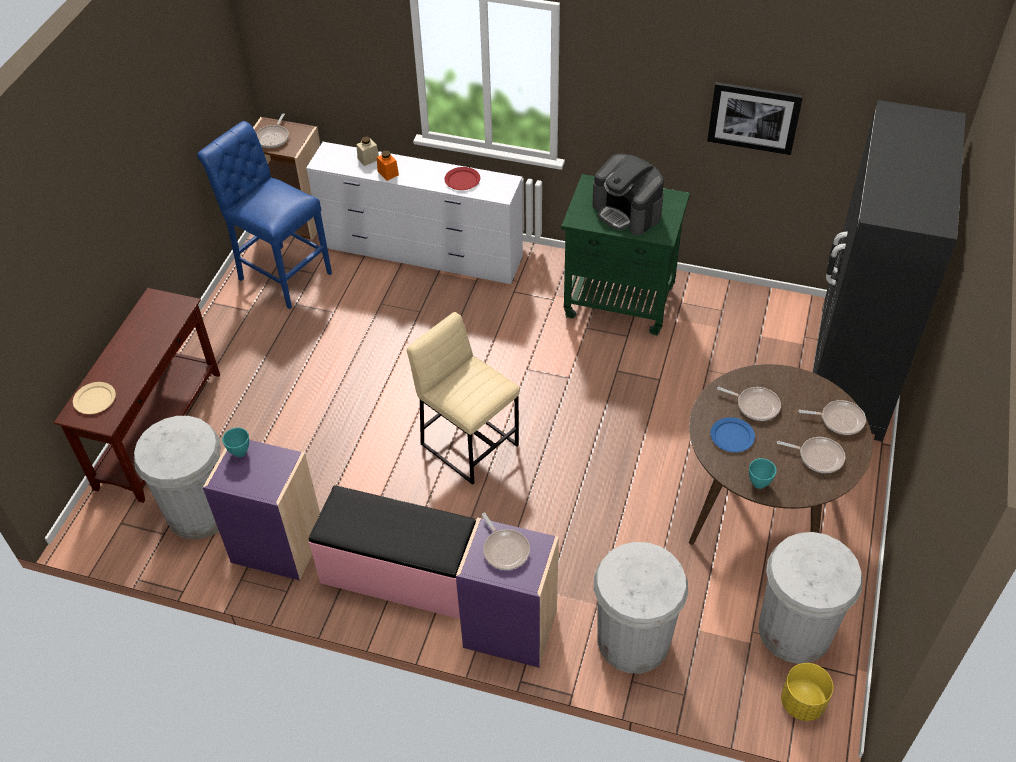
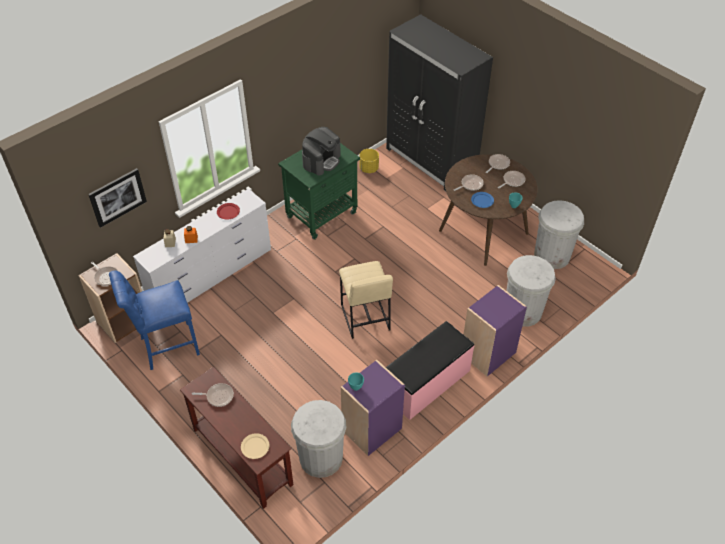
camera: 60 degrees left, 0 degrees up
(468, 443) = (365, 318): beige chair -> beige chair turned 90 degrees counterclockwise
(505, 549) = (493, 306): frying pan -> frying pan (218, 396)
(627, 211) = (321, 160): coffee machine -> coffee machine turned 45 degrees counterclockwise
(754, 117) = (338, 76): picture -> picture (117, 197)
(802, 702) = (586, 272): yellow planter -> yellow planter (369, 168)

